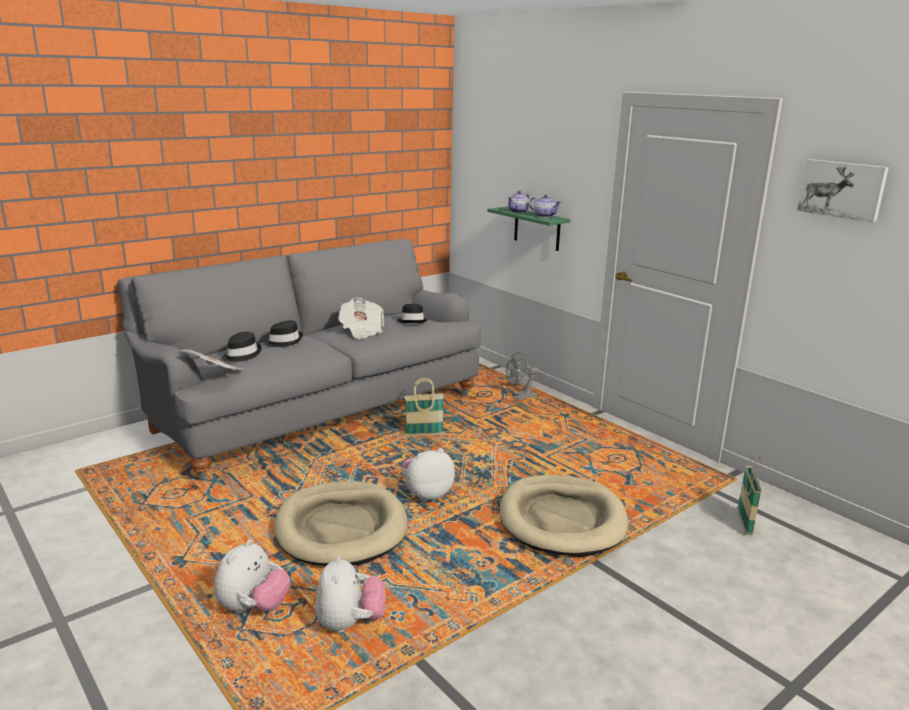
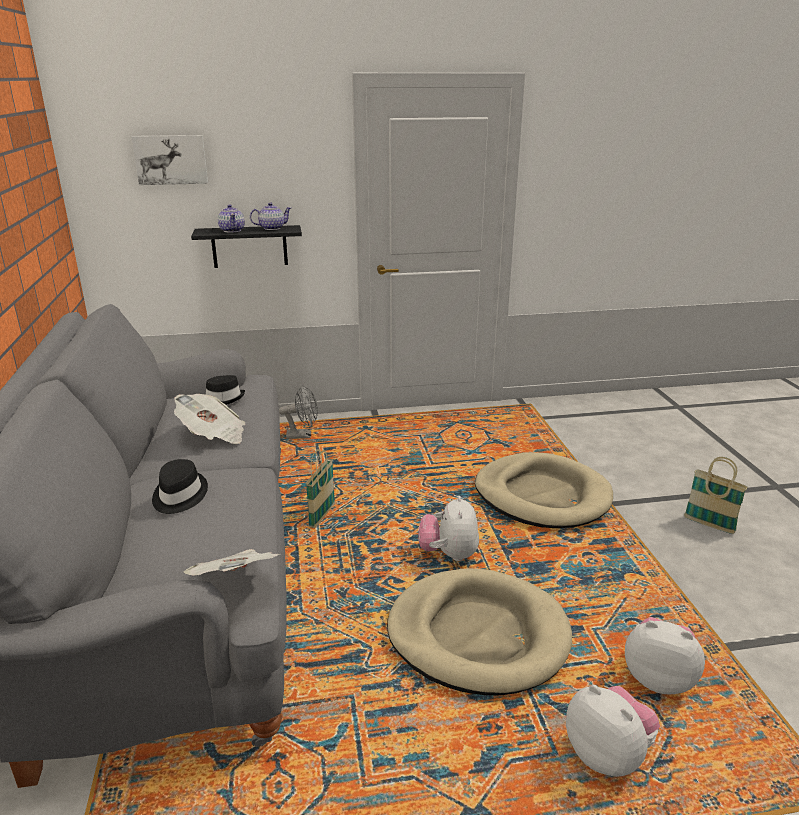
camera: 60 degrees left, 5 degrees up
(241, 354) = (188, 541): black hat -> none
(521, 397) = (303, 435): grey fan -> grey fan turned 90 degrees counterclockwise
(537, 228) = (249, 246): green shelf -> black shelf
(744, 523) = (590, 426): basket -> basket (709, 525)
(842, 189) = (581, 146): picture -> picture (171, 159)

